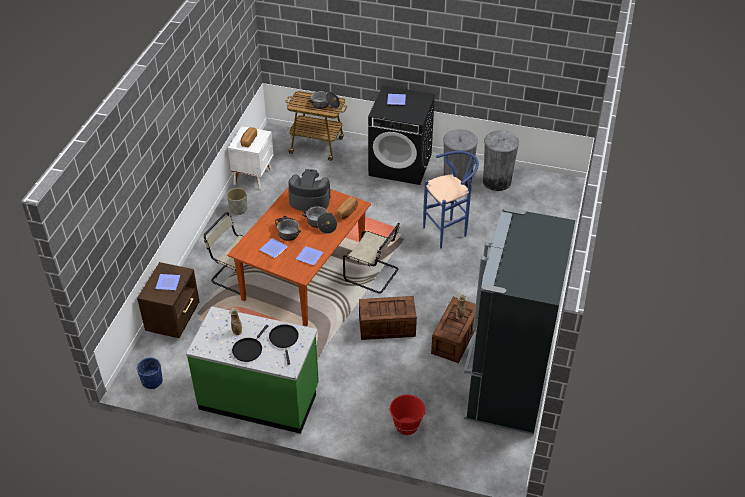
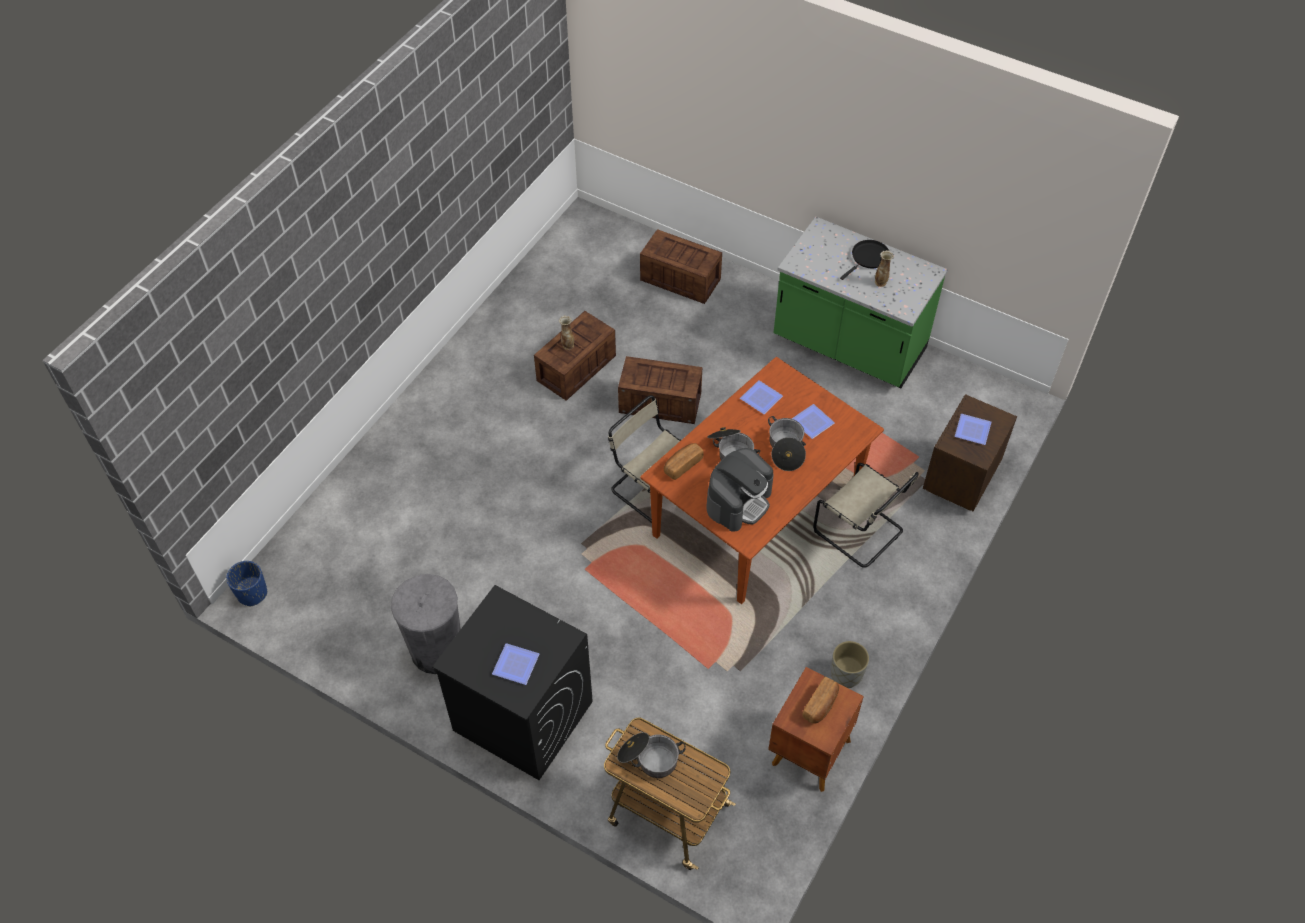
camera: 165 degrees left, 10 degrees up
(152, 381) = (987, 394): blue planter -> blue planter (252, 593)
(253, 176) = (809, 752): white nightstand -> brown nightstand
(284, 339) = (822, 261): black frying pan -> none
(309, 200) = (739, 501): coffee machine -> coffee machine turned 75 degrees counterclockwise
(406, 426) = (679, 279): red bucket -> crate
(448, 231) = (504, 542): blue stool -> none
(497, 181) = (369, 631): grey trash can -> none
(505, 386) = (542, 298): black fridge -> none

